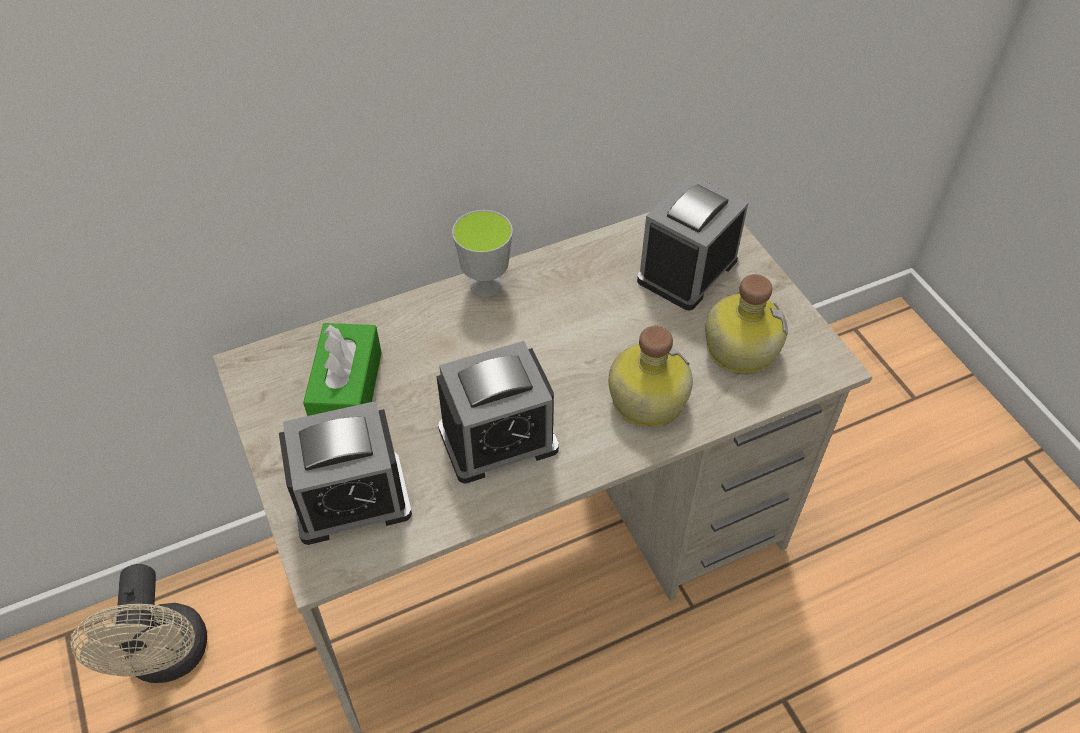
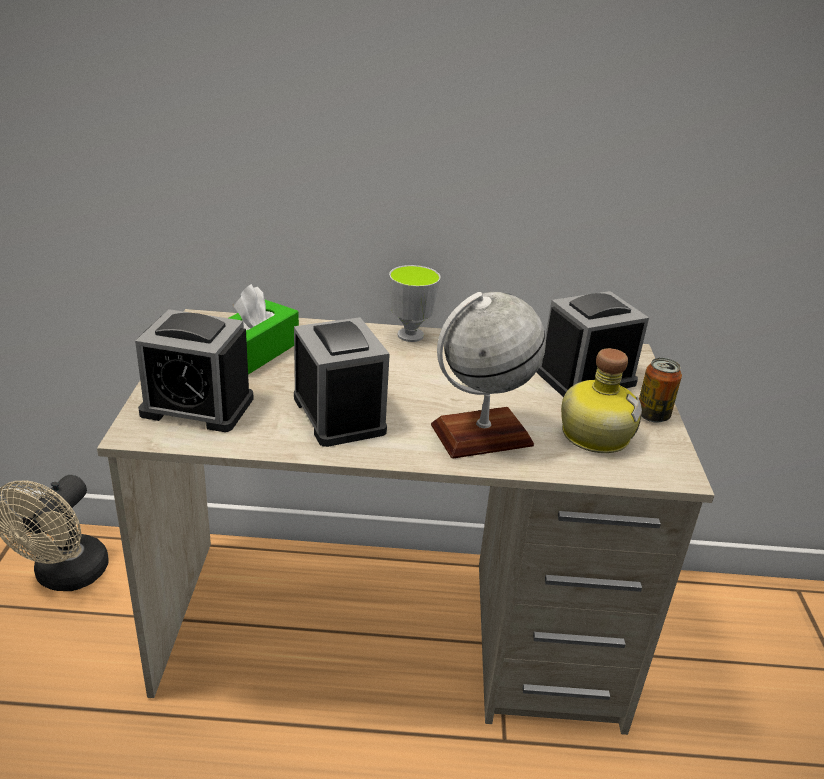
camera: 25 degrees right, 20 degrees down
(498, 439) = (339, 414): alarm clock -> alarm clock turned 120 degrees counterclockwise
(644, 400) = (481, 435): bottle -> globe
(773, 296) = (652, 415): none -> can

